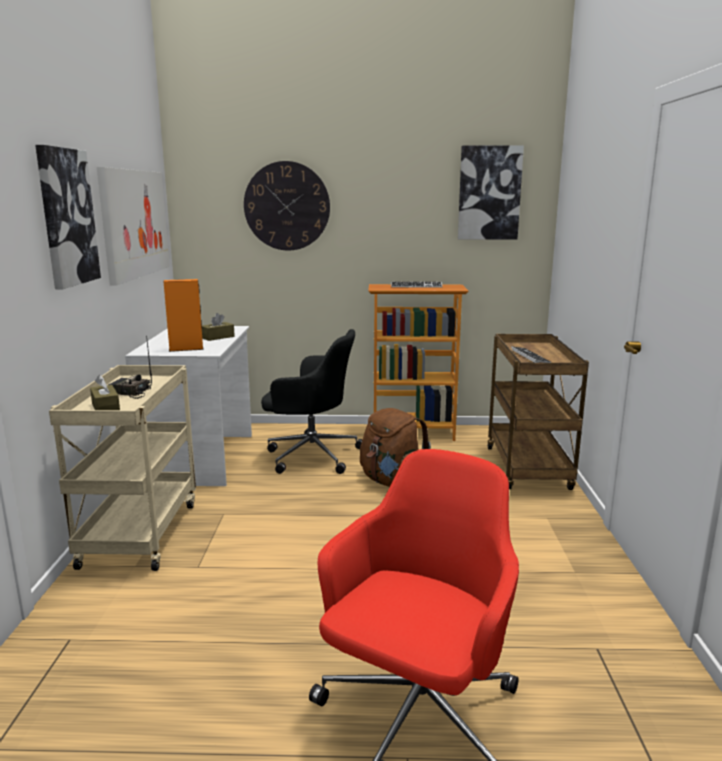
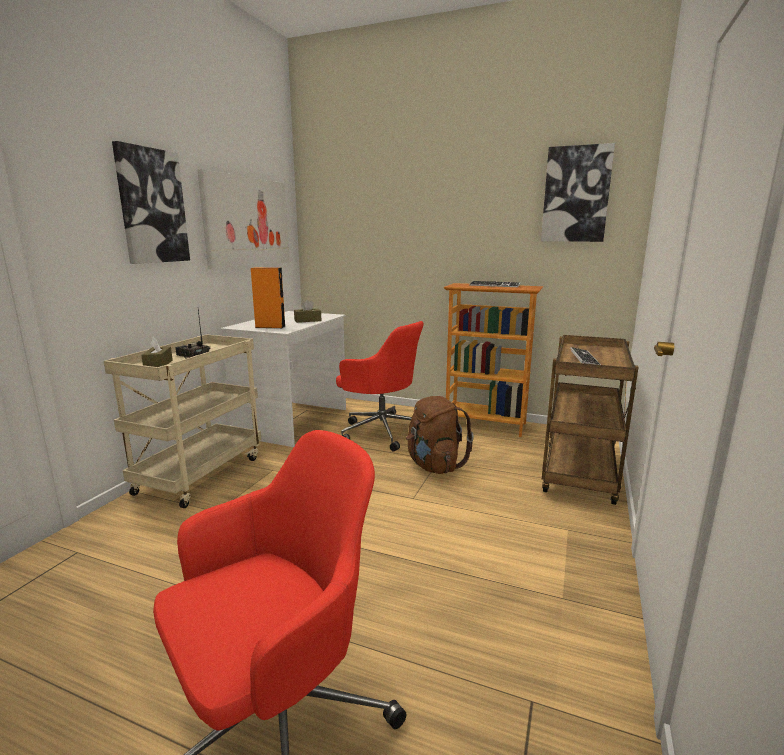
camera: 20 degrees right, 0 degrees up
(287, 206) = (387, 211): wall clock -> none
(311, 454) = (381, 431): black office chair -> red office chair

